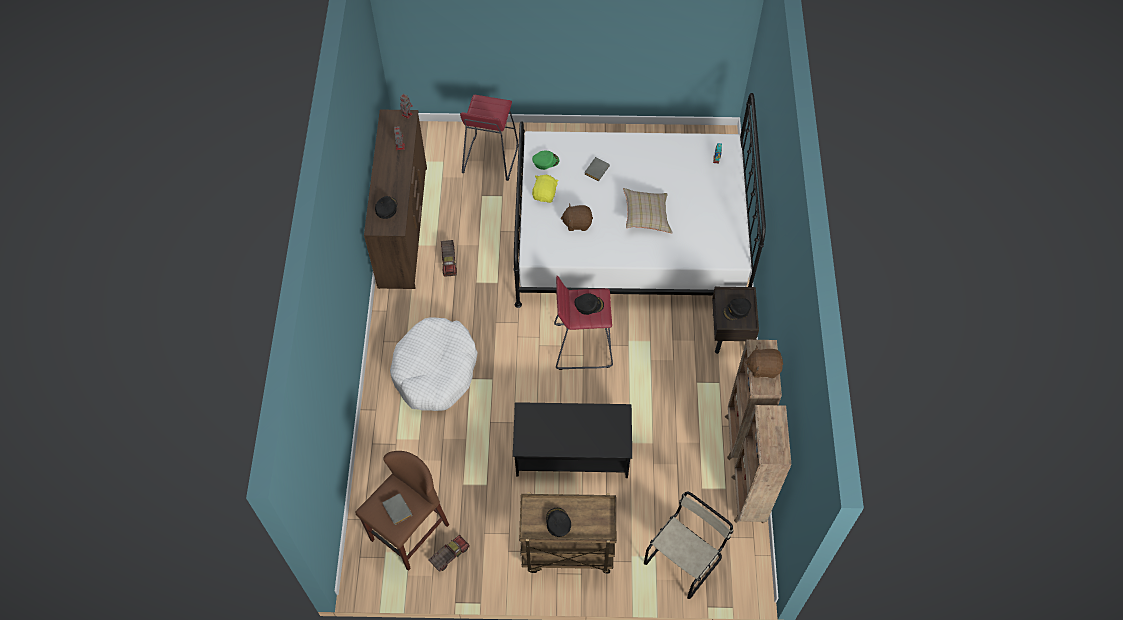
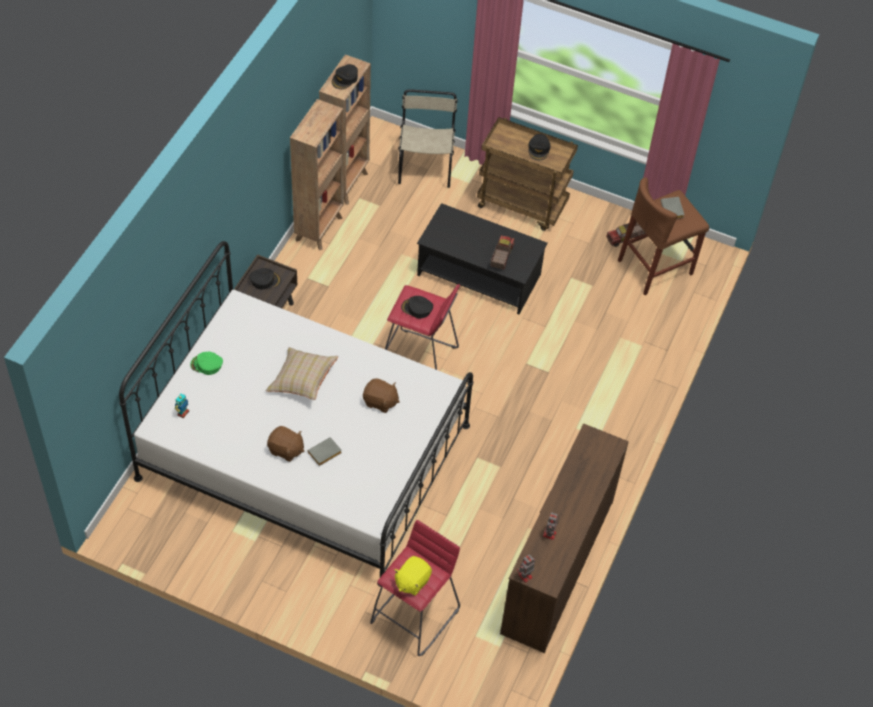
camera: 160 degrees left, 5 degrees down
(386, 208) = (593, 462): black cap -> black cap (345, 79)
(435, 370) = (580, 392): white dog bed -> none
(449, 262) = (520, 501): toy truck -> toy truck (501, 257)
(545, 161) = (376, 488): green cap -> green cap (206, 365)
(545, 194) = (398, 447): yellow plush toy -> yellow plush toy (412, 581)
(685, 558) = (425, 165): beige chair -> beige chair turned 120 degrees clockwise
(763, 368) = (317, 121): brown plush toy -> brown plush toy (286, 450)

